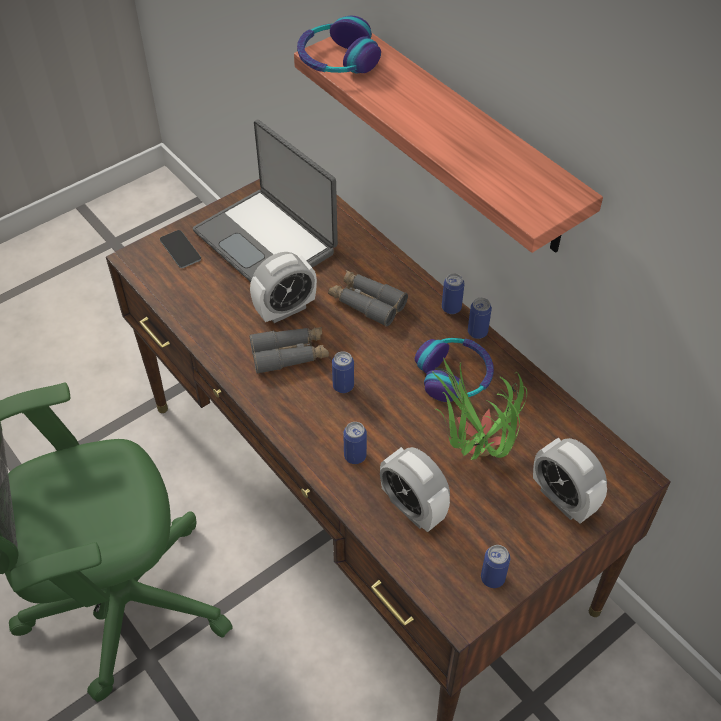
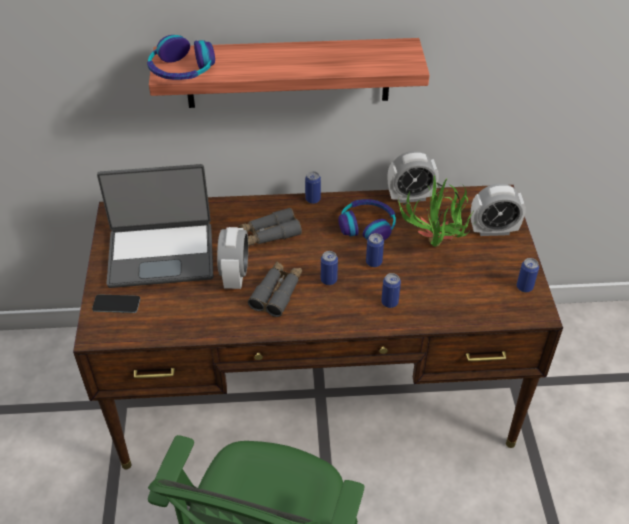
camera: 55 degrees left, 5 degrees down
(412, 508) = (450, 296): alarm clock -> alarm clock (410, 197)
(477, 332) = (343, 199): can -> can (374, 262)

